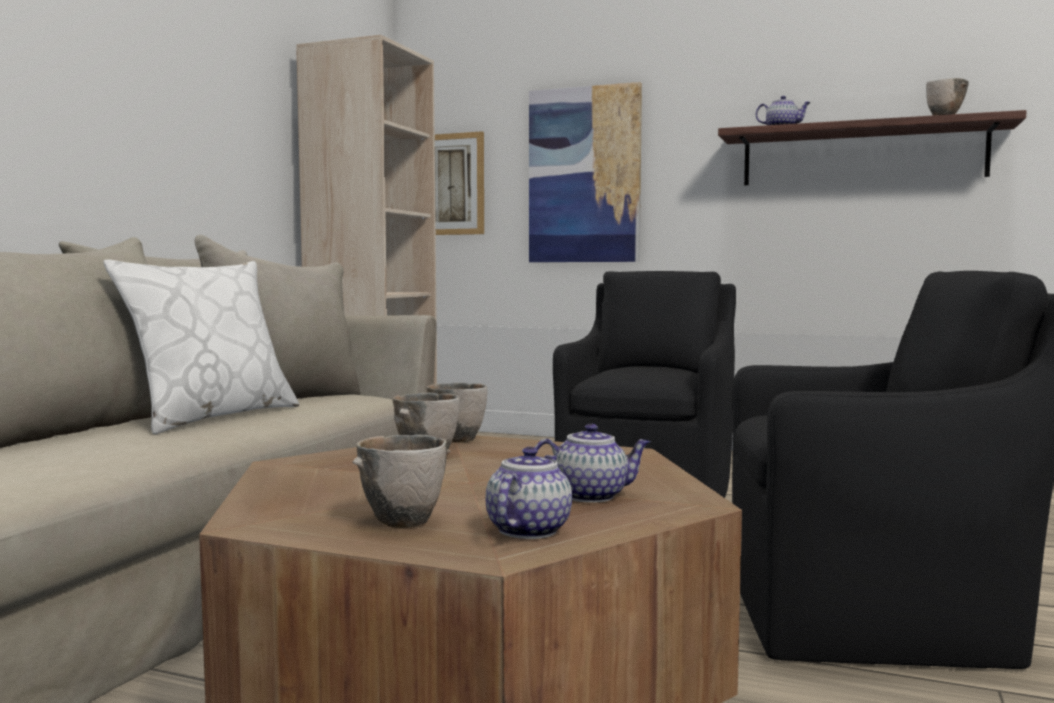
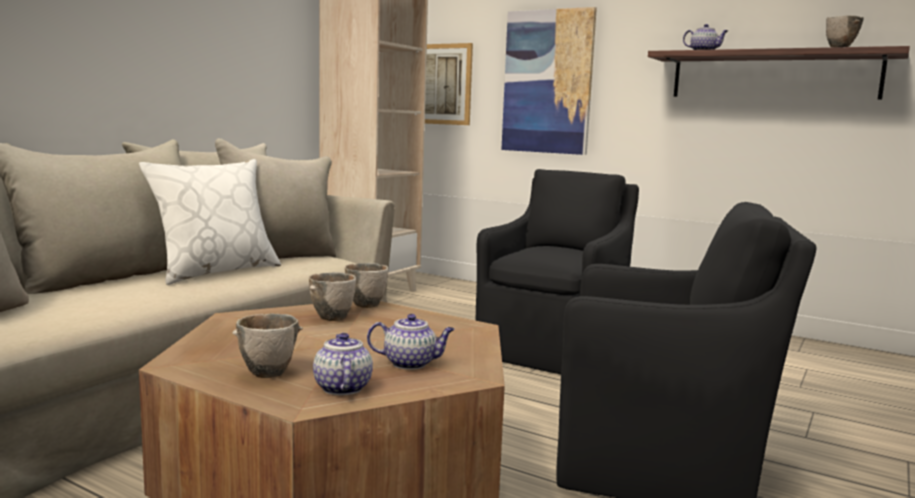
camera: 10 degrees right, 5 degrees up
(528, 530) = (342, 387): teapot -> teapot turned 45 degrees counterclockwise

